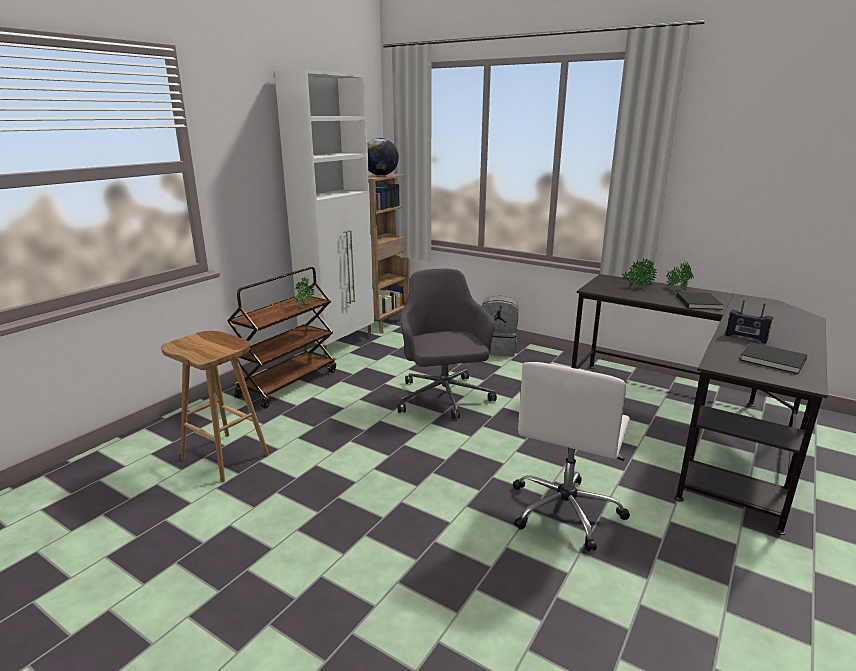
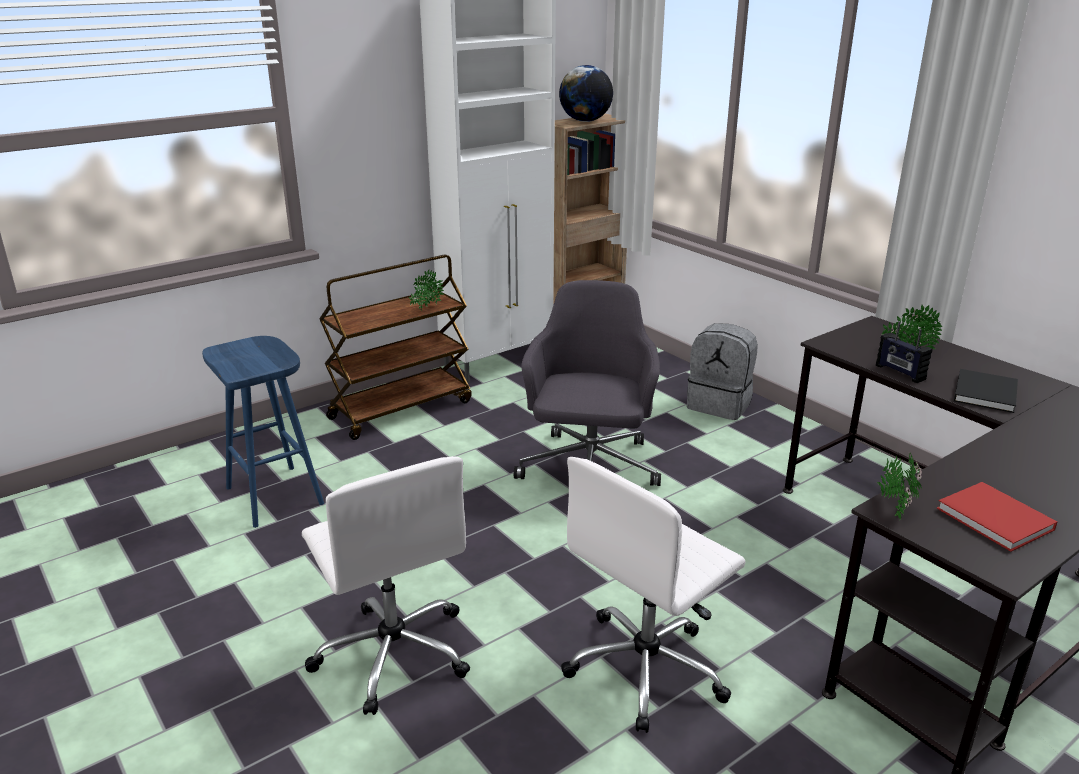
camera: 20 degrees right, 5 degrees up
(226, 457) = (276, 496): brown stool -> blue stool
(389, 544) = (393, 652): none -> white office chair
(677, 289) = (975, 362): potted plant -> potted plant (894, 506)
(745, 338) = (994, 472): radio -> radio (899, 372)
(774, 360) = (997, 520): black book -> red book

